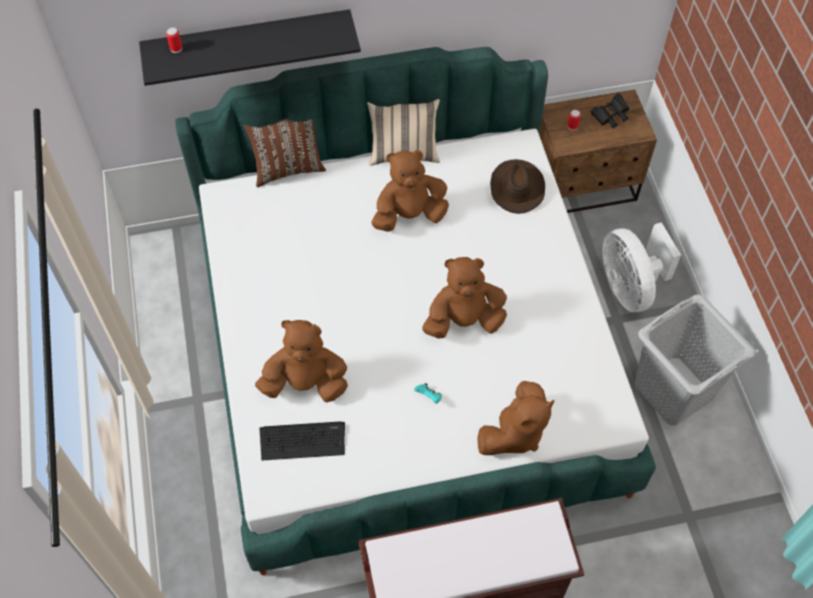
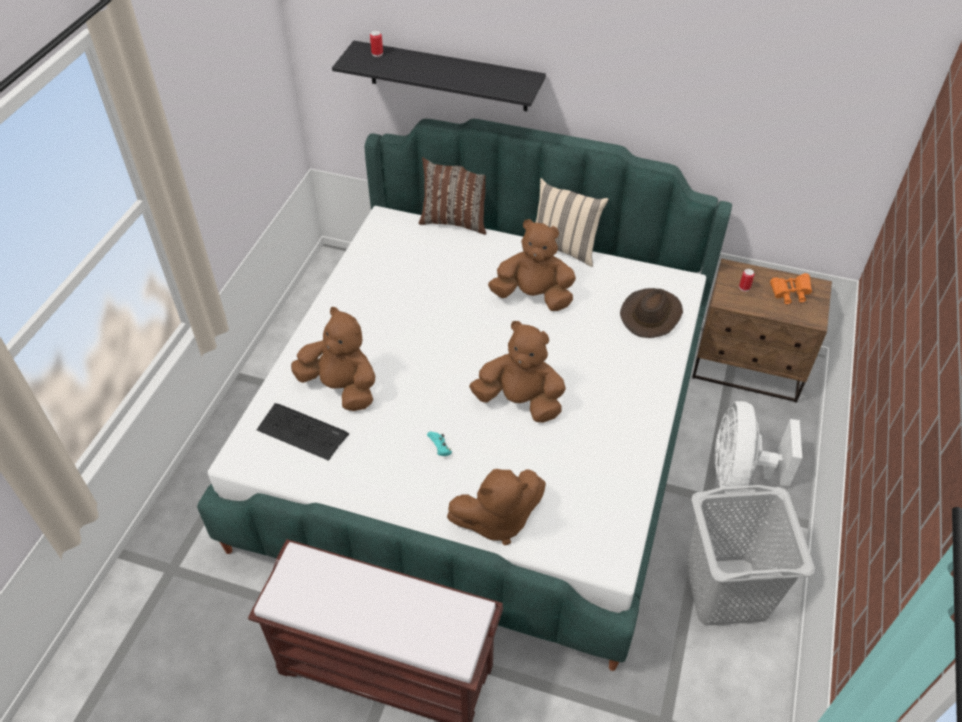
camera: 30 degrees right, 10 degrees down
(610, 117) = (789, 294): black binoculars -> orange binoculars

